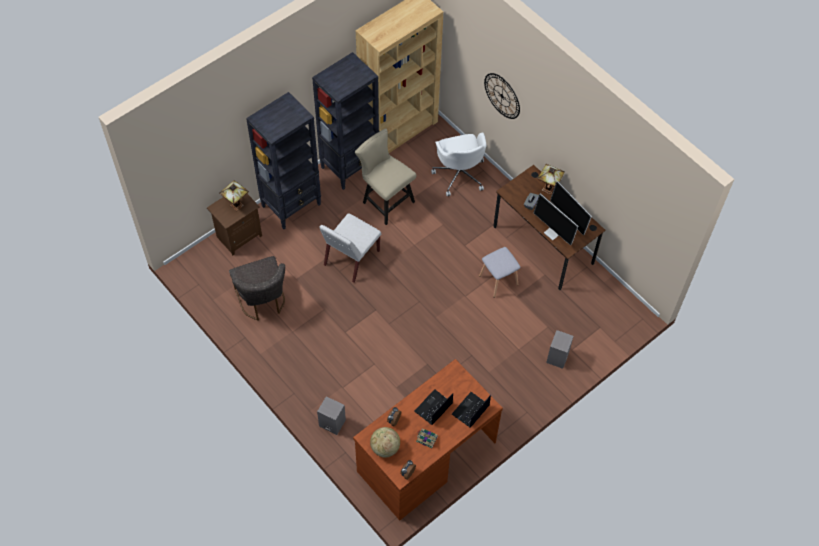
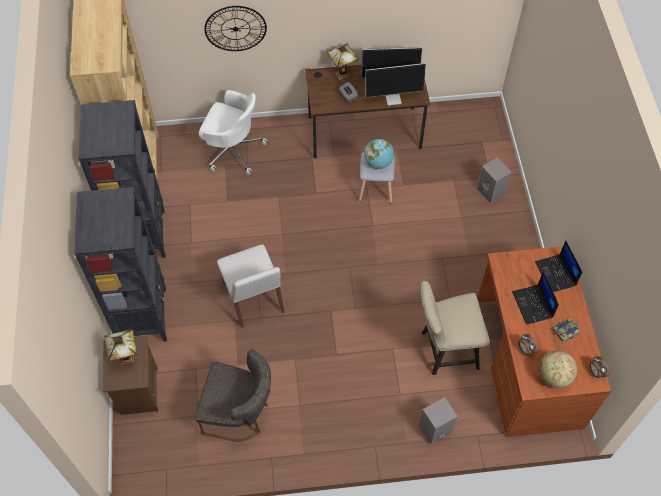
camera: 55 degrees left, 0 degrees up
(385, 200) = (210, 228): beige chair -> beige chair (445, 350)
(502, 261) = (378, 163): none -> globe

